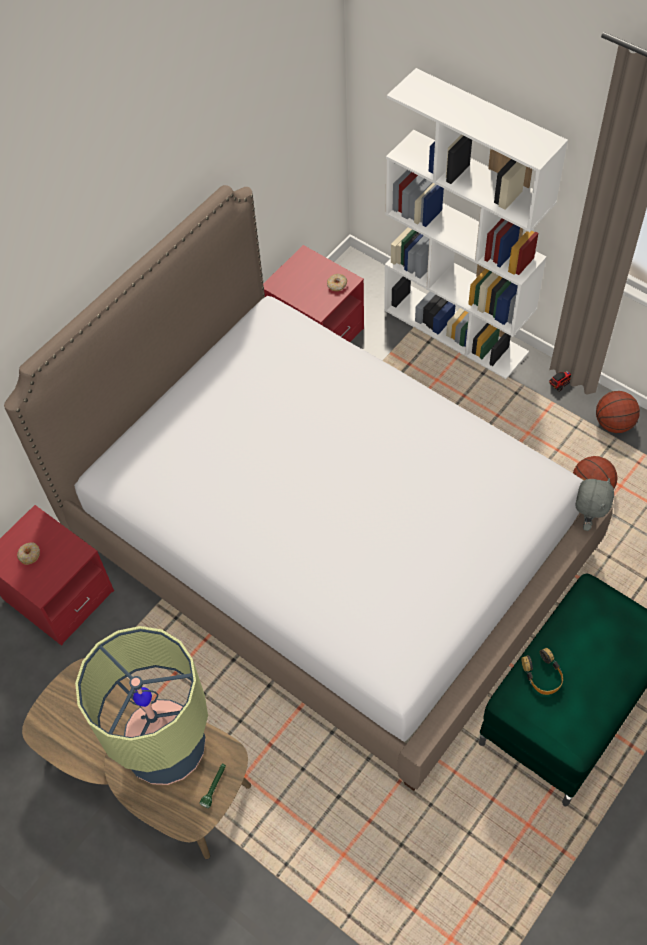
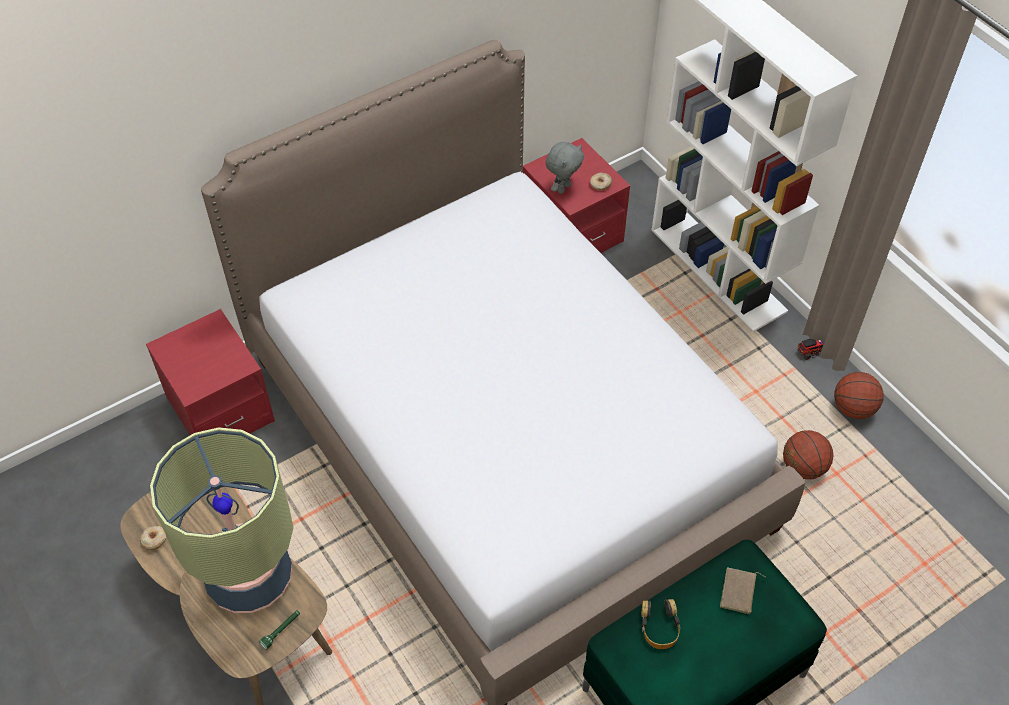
camera: 15 degrees right, 5 degrees down
(29, 555) = (195, 354): donut -> donut (154, 540)
(587, 519) = (772, 485): grey plush toy -> grey plush toy (563, 188)
(597, 623) = (739, 592): none -> brown book

